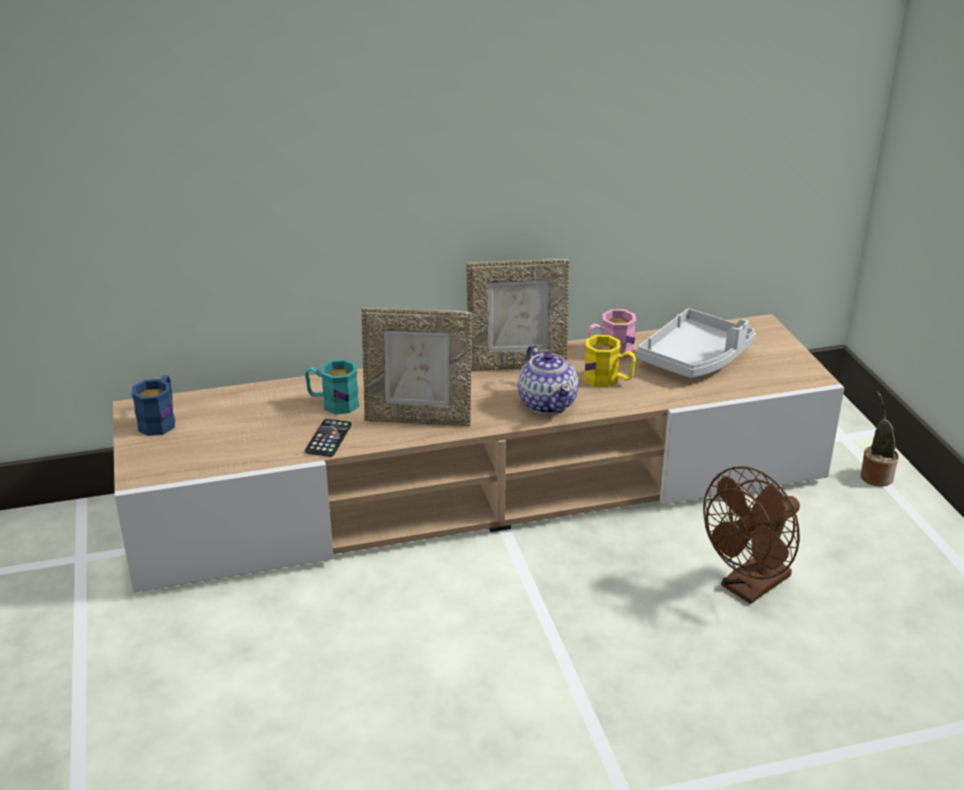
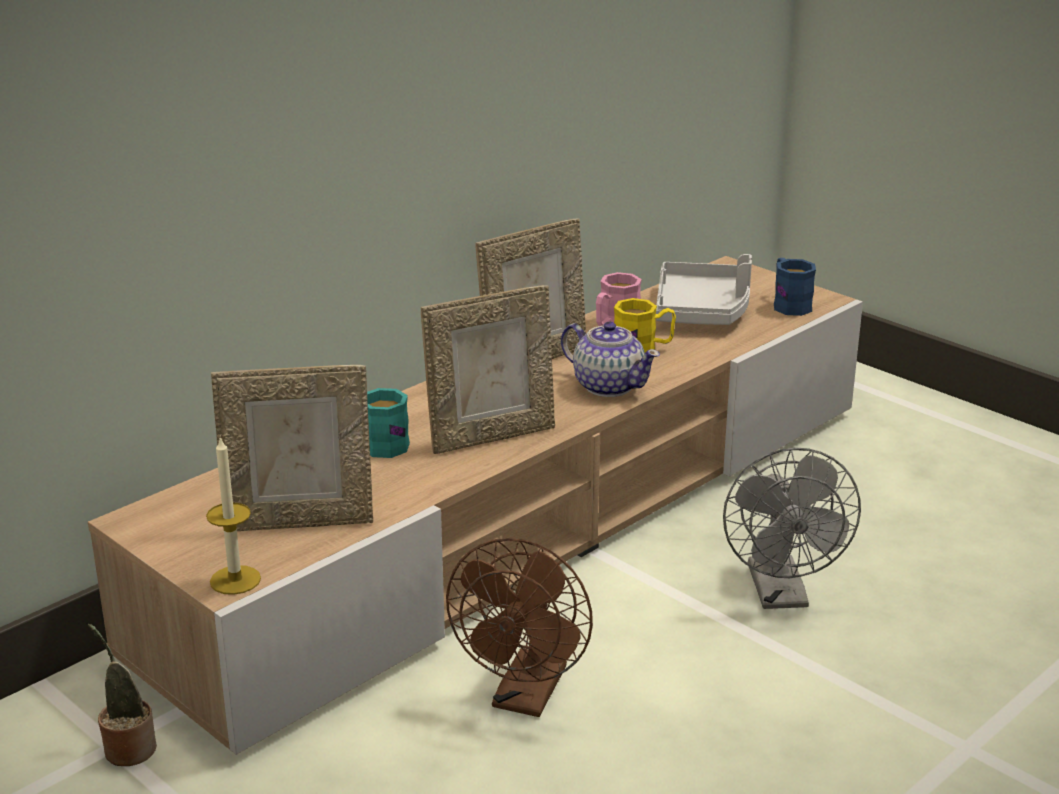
camera: 30 degrees left, 5 degrees down
(148, 473) = (235, 580): none -> candle
(160, 420) = (180, 523): blue mug -> blue mug (788, 304)
(229, 443) = (300, 521): none -> picture frame
(328, 438) = (413, 482): phone -> none
(608, 617) = (781, 595): none -> grey fan
(749, 587) = (878, 525): brown fan -> brown fan (526, 698)
(875, 475) = (884, 396): potted plant -> potted plant (127, 748)

